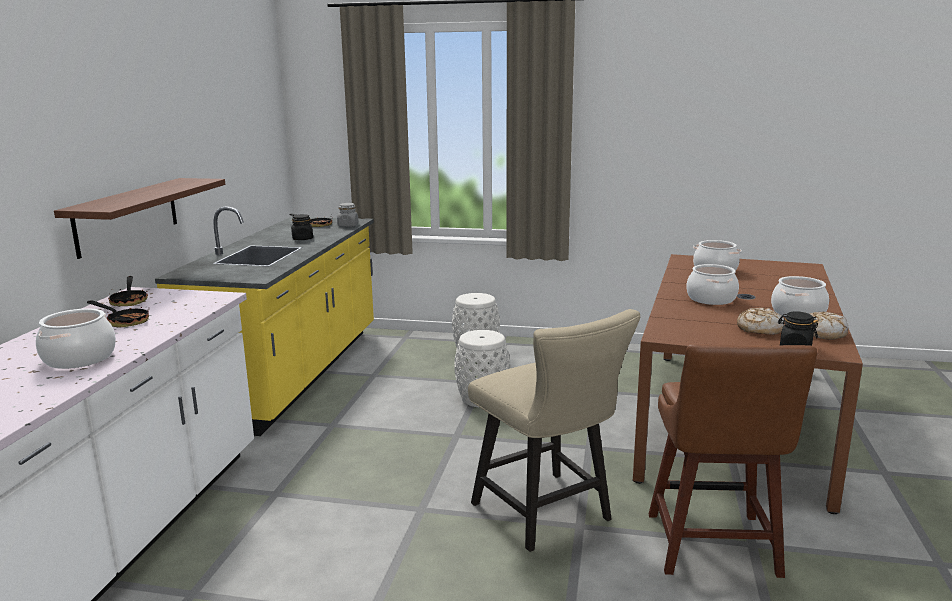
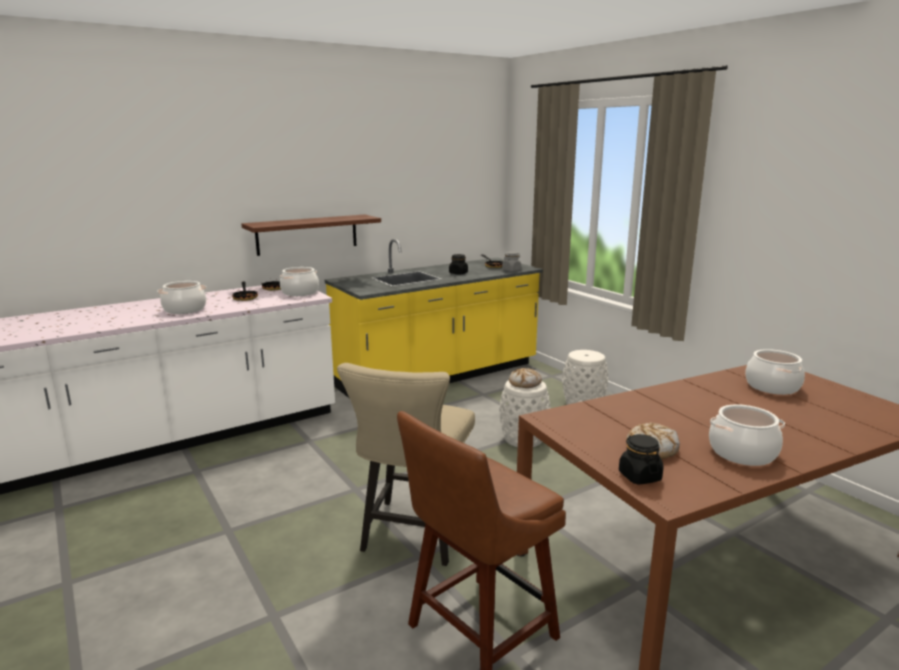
camera: 45 degrees right, 0 degrees up
(711, 299) = (685, 408): cooking pot -> cooking pot (300, 292)
(822, 333) = (711, 479): bread -> bread (525, 383)

